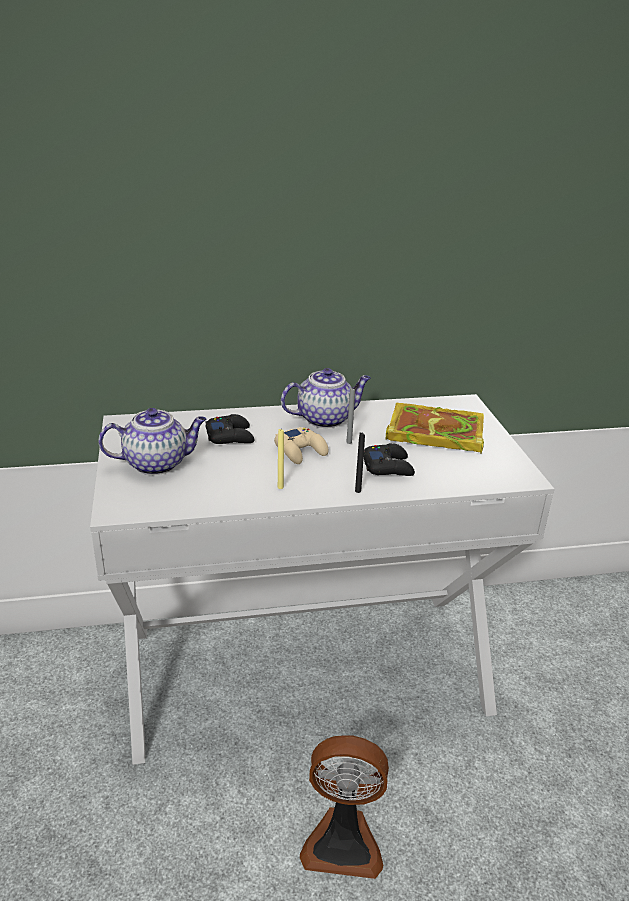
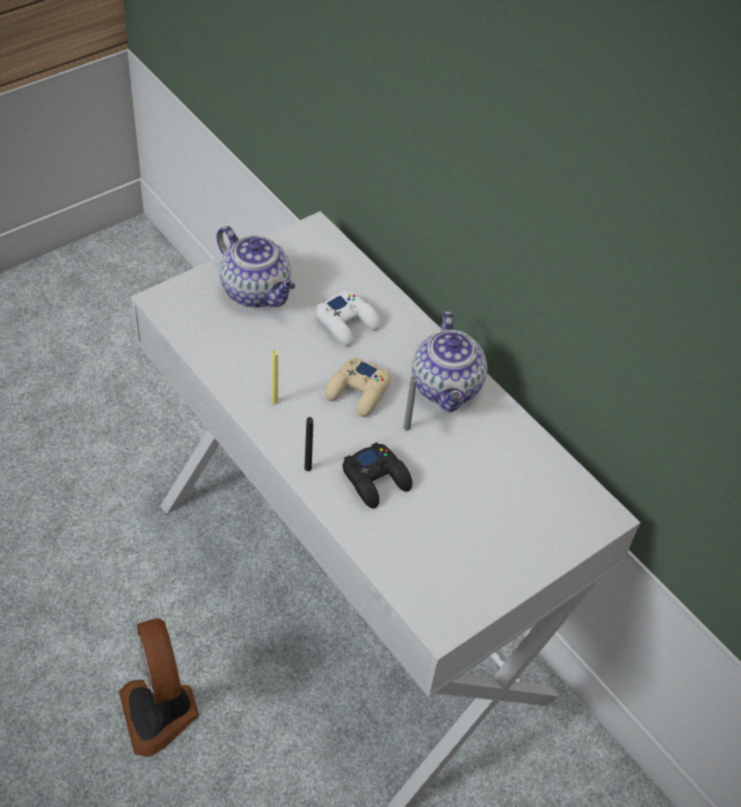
camera: 60 degrees right, 20 degrees up
(230, 436) = (347, 323): black game controller -> white game controller
(326, 419) = (447, 388): teapot -> teapot turned 45 degrees clockwise
(432, 433) = (488, 501): book -> none

